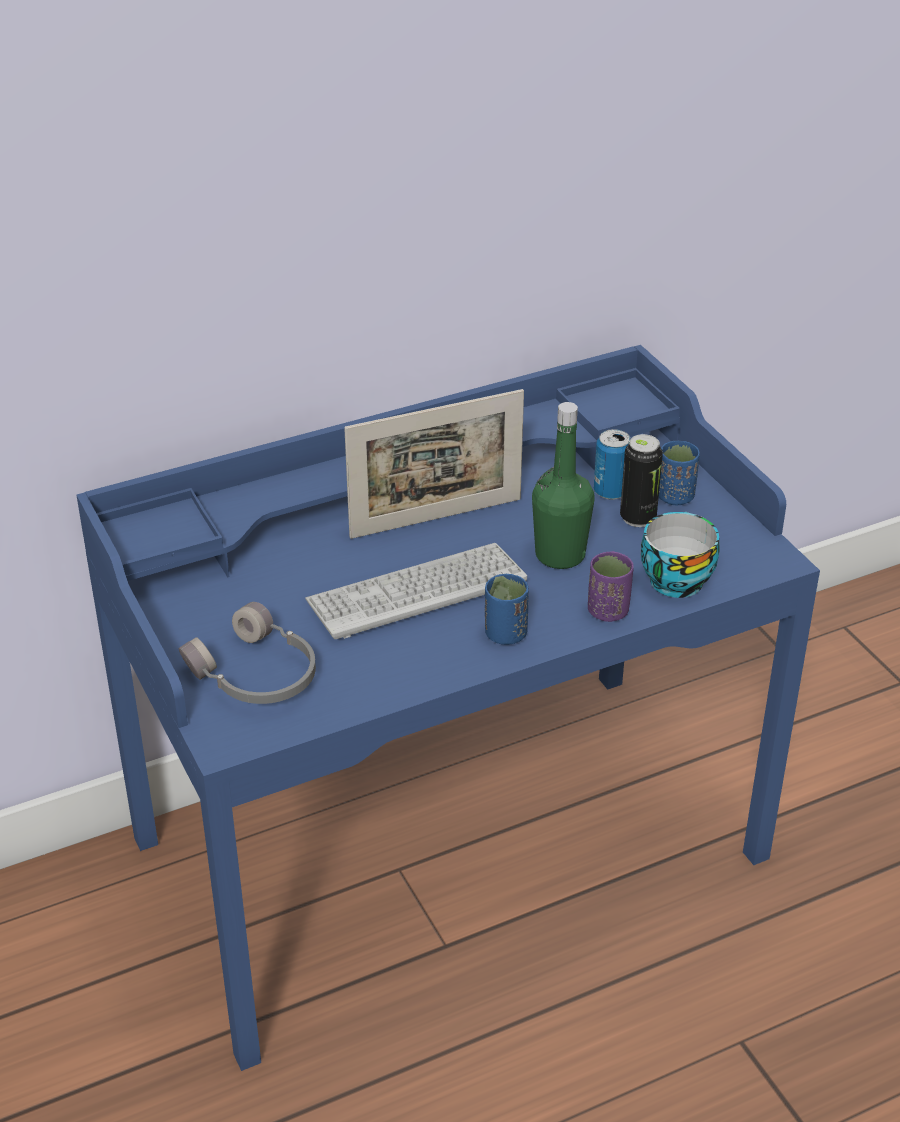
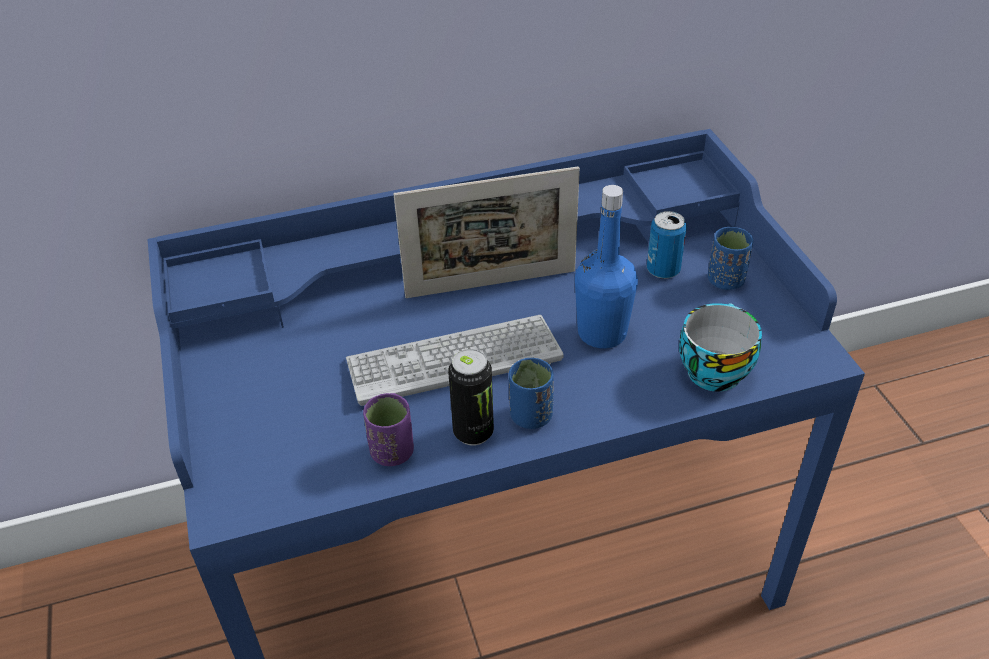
camera: 10 degrees right, 5 degrees up
(255, 675) = (275, 437): grey headphones -> none
(560, 555) = (602, 333): green bottle -> blue bottle
(608, 611) = (639, 400): purple cup -> purple cup (392, 452)
(638, 518) = (685, 300): can -> can (473, 432)

